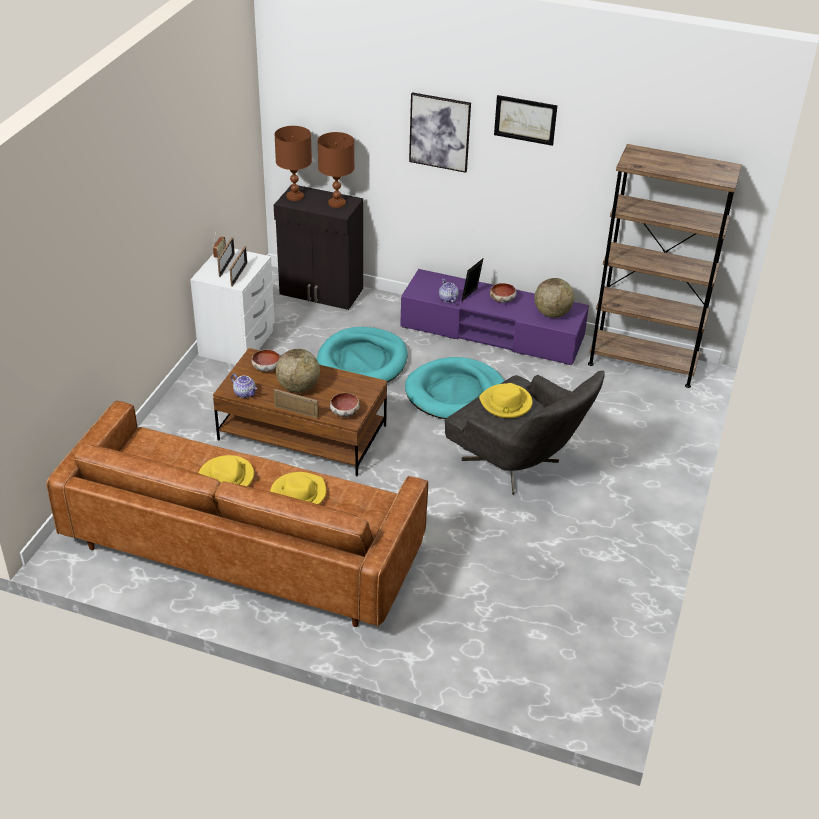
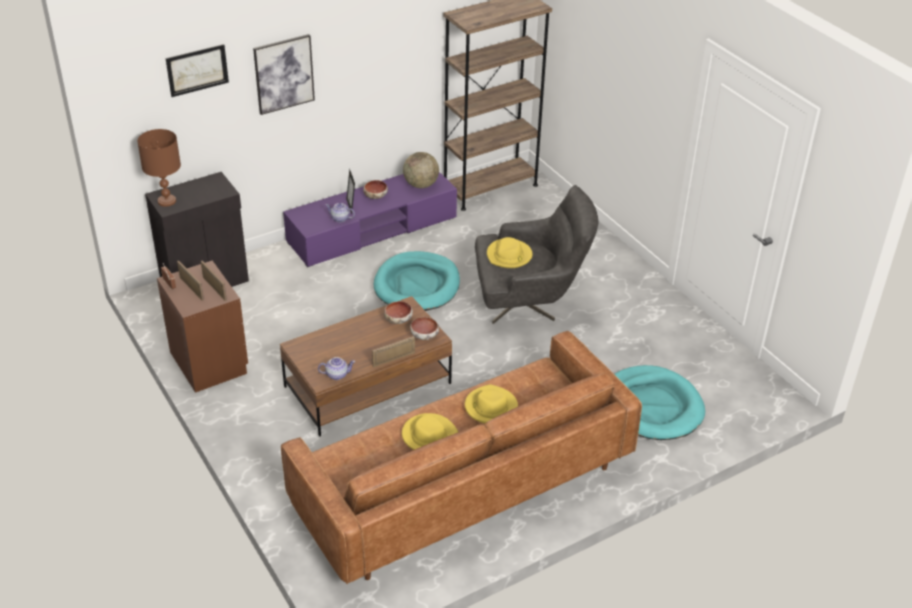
camera: 50 degrees left, 0 degrees up
(238, 344) = (210, 362): white nightstand -> brown nightstand
(267, 368) = (319, 347): bowl -> bowl (398, 319)
(298, 388) = (365, 343): globe -> none
(336, 203) = (209, 187): brown table lamp -> none
(362, 361) = (322, 309): turquoise dog bed -> turquoise dog bed (653, 406)
(525, 120) = (357, 29): picture -> picture (197, 70)

